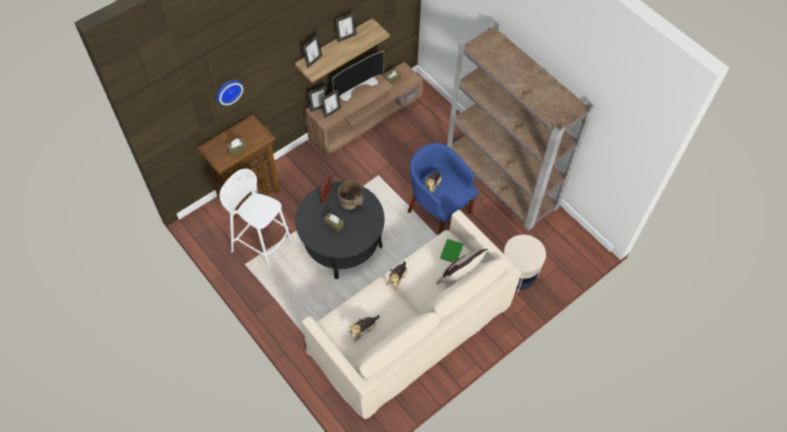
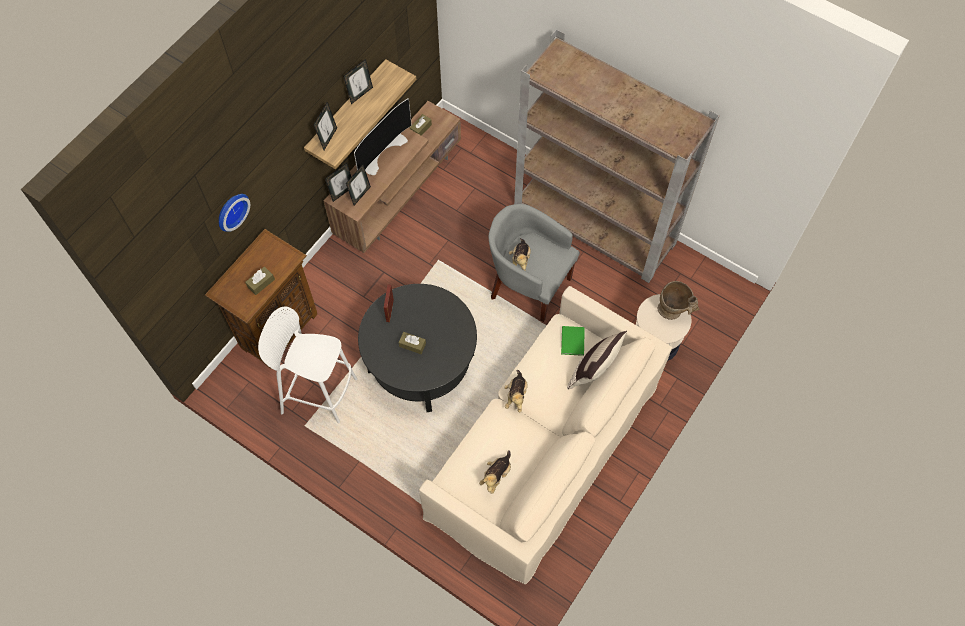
camera: 15 degrees left, 5 degrees up
(351, 204) = (426, 313): beige vase -> beige vase (674, 311)
(438, 209) = (528, 284): blue armchair -> grey armchair

